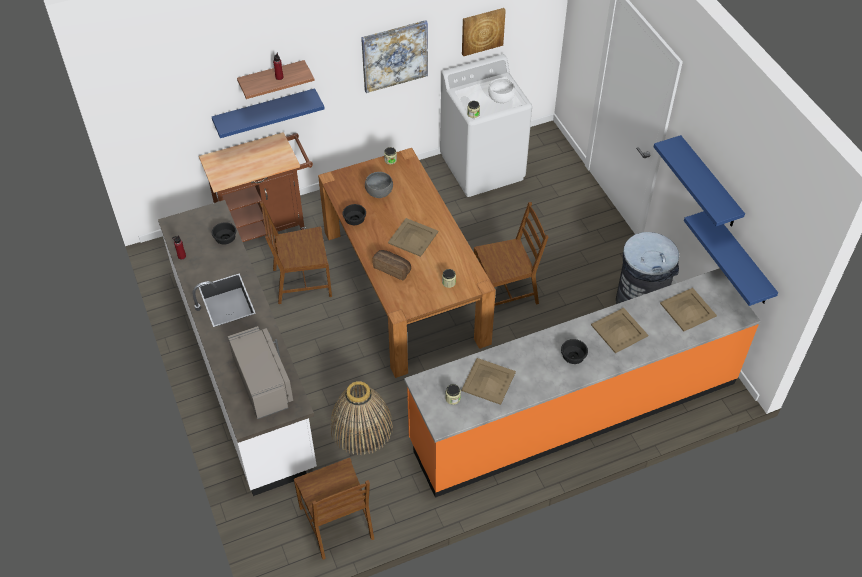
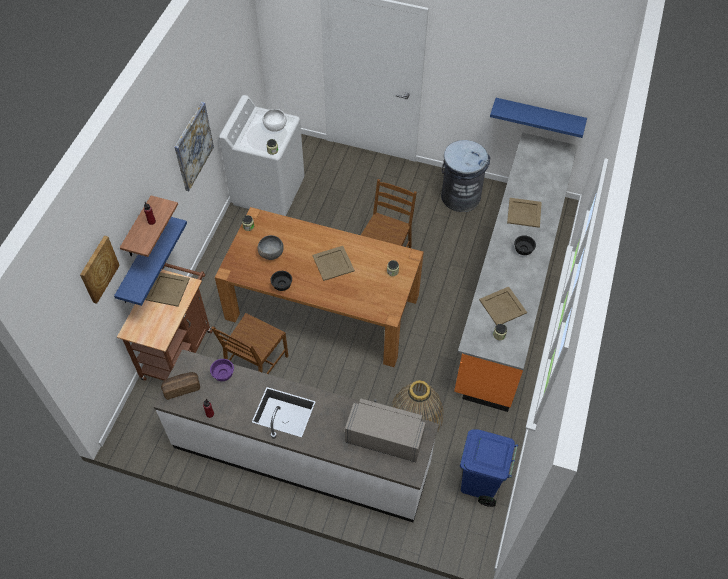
camera: 50 degrees left, 5 degrees up
(226, 239) = (224, 373): black bowl -> purple bowl
(338, 523) = (480, 483): brown chair -> blue trash can
(392, 268) = (349, 293): bread -> bread (181, 387)
(482, 31) = (228, 85): picture -> picture (98, 269)
(687, 310) = (539, 170): beige tray -> beige tray (168, 289)
(709, 183) = (488, 81): blue shelf -> none

